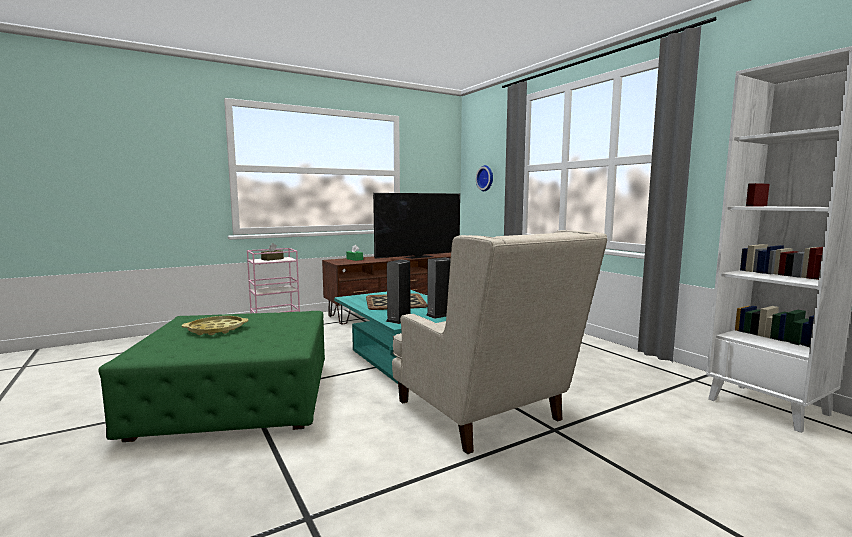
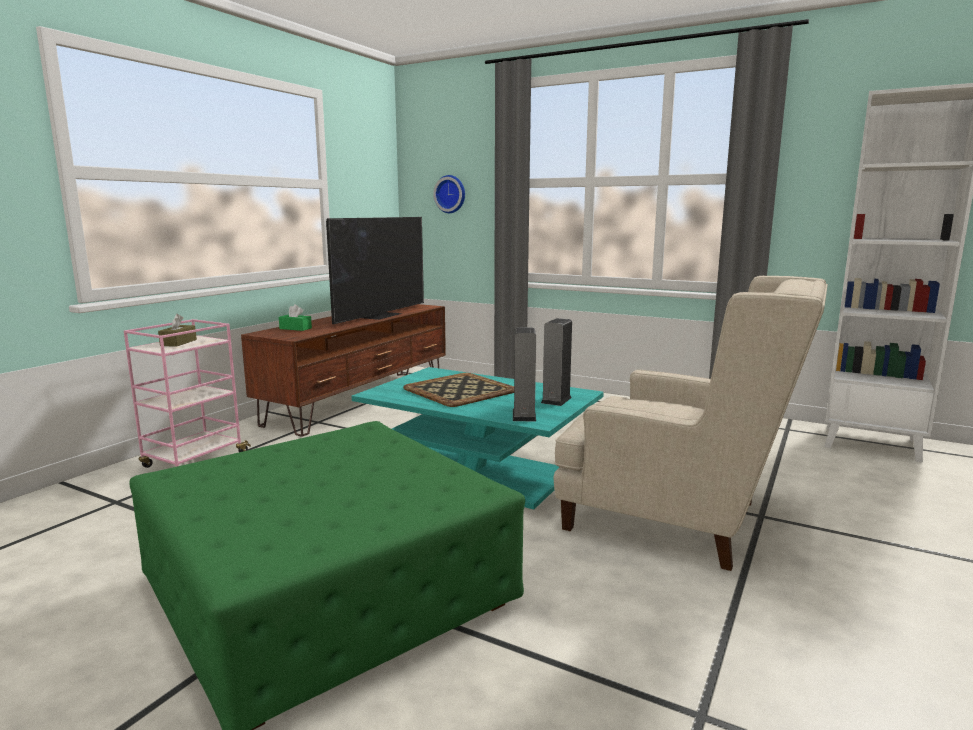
camera: 30 degrees left, 5 degrees up
(216, 330) = (284, 485): yellow tray -> none

